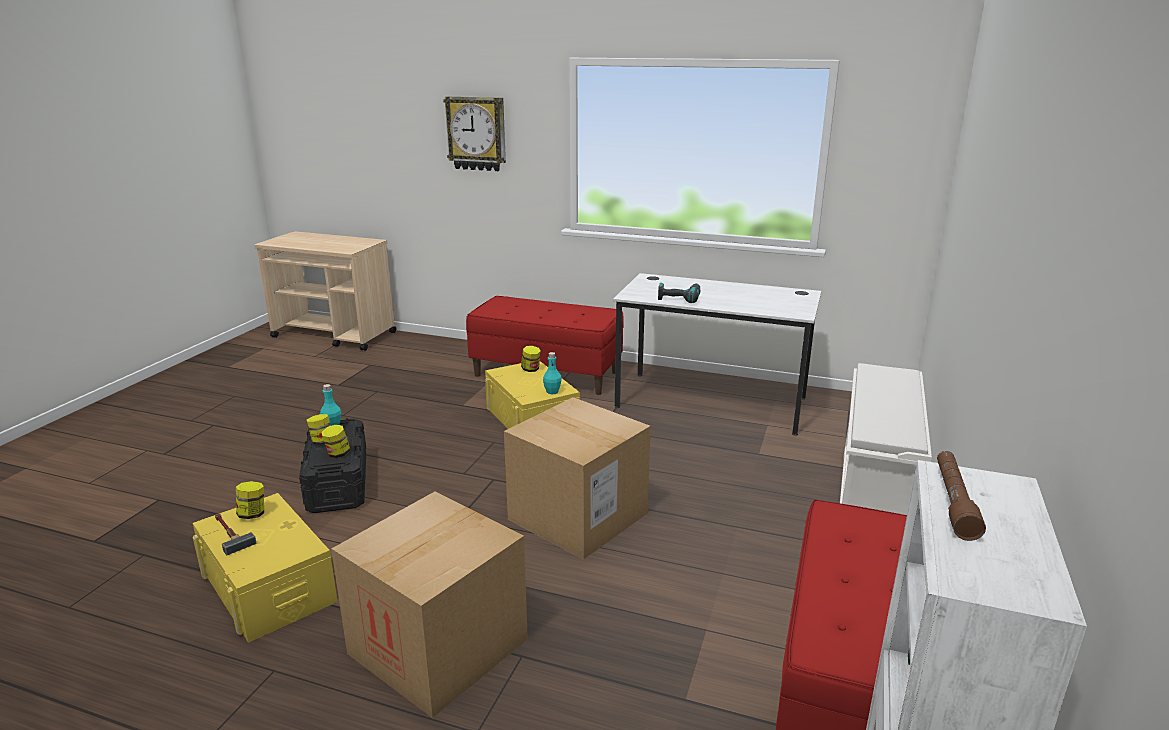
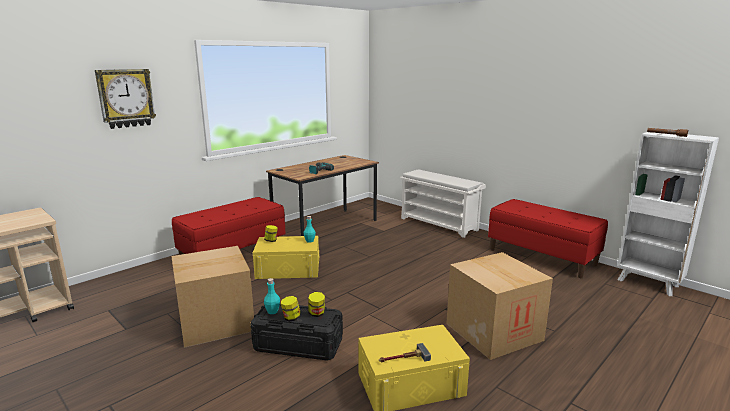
camera: 65 degrees left, 5 degrees down
(252, 514) = (382, 348): jar -> none
(578, 516) = (404, 278): cardboard box -> cardboard box (216, 322)
(711, 402) = (326, 226): white desk -> brown desk

